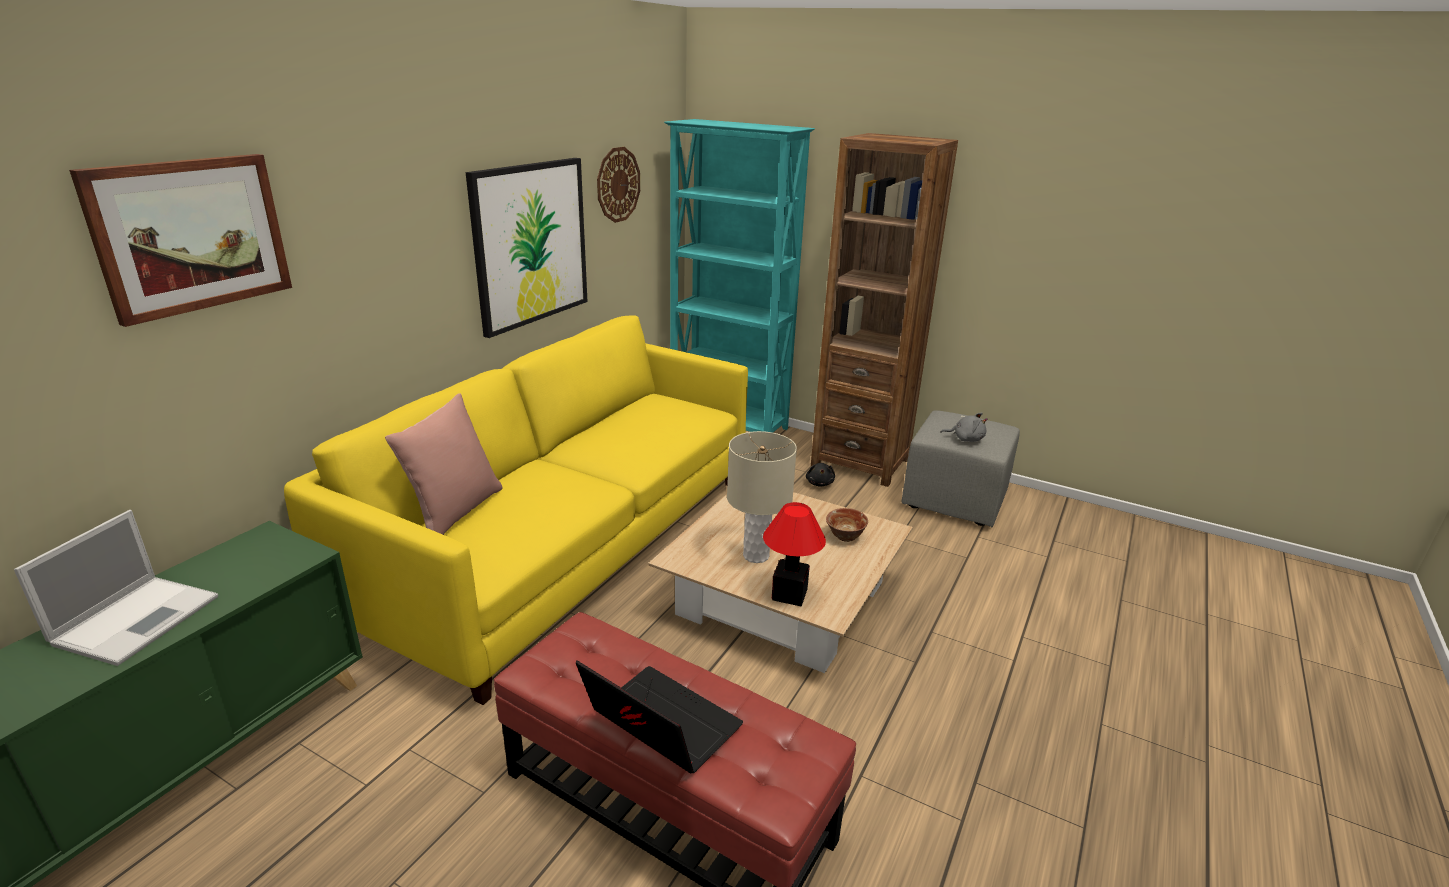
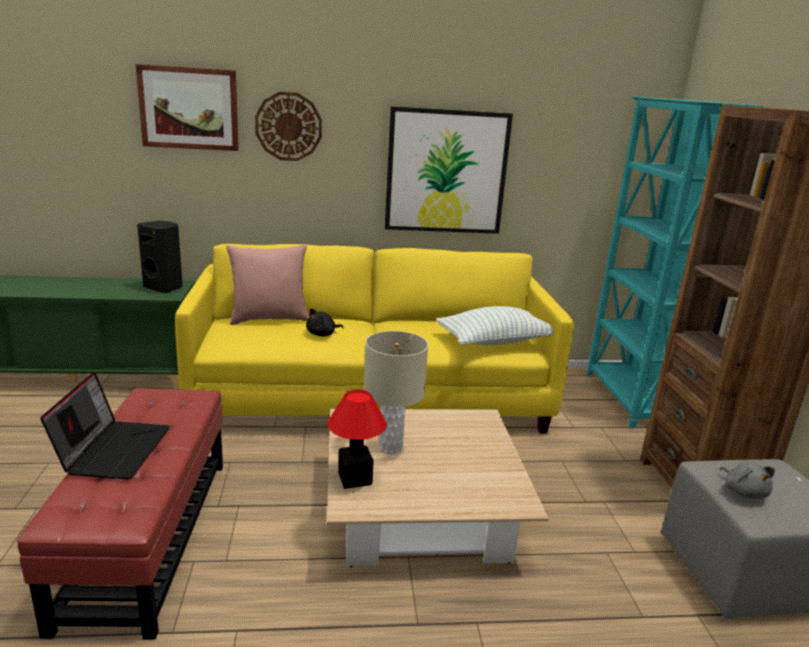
camera: 55 degrees right, 5 degrees down
(139, 618) = (94, 287): laptop -> none
(260, 552) = (164, 287): none -> black speaker
(618, 184) = (563, 145): wall clock -> wall clock (288, 126)
(683, 417) = (495, 341): none -> pillow
(819, 483) = (620, 474): black plush toy -> black plush toy (322, 334)
(845, 537) = (475, 482): bowl -> none

